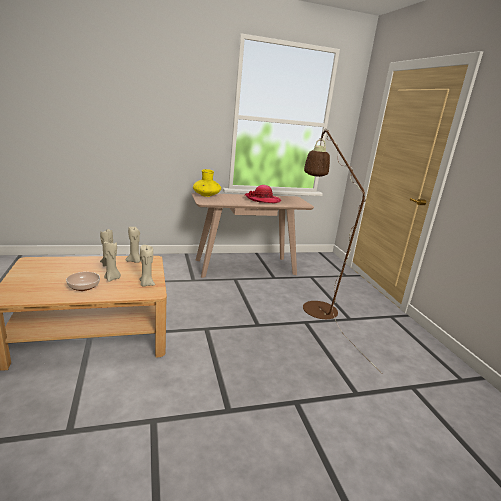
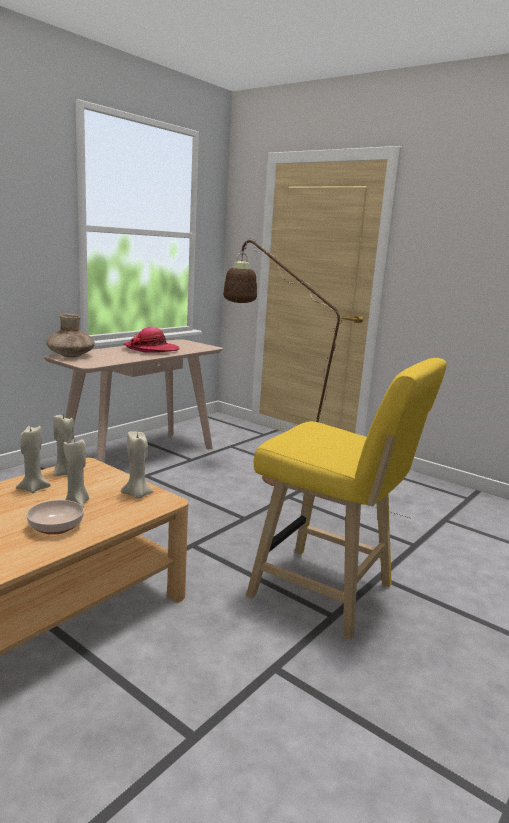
camera: 35 degrees left, 5 degrees down
(206, 195) = (71, 355): yellow vase -> brown vase
(244, 395) = (328, 594): none -> yellow stool

